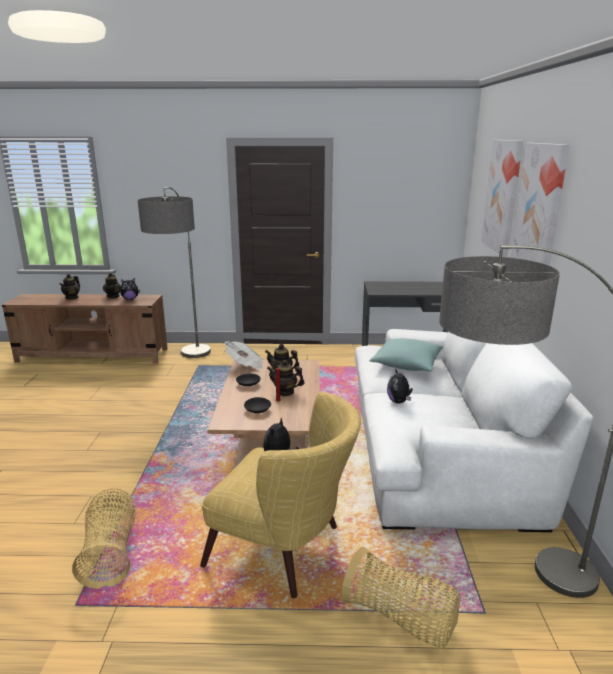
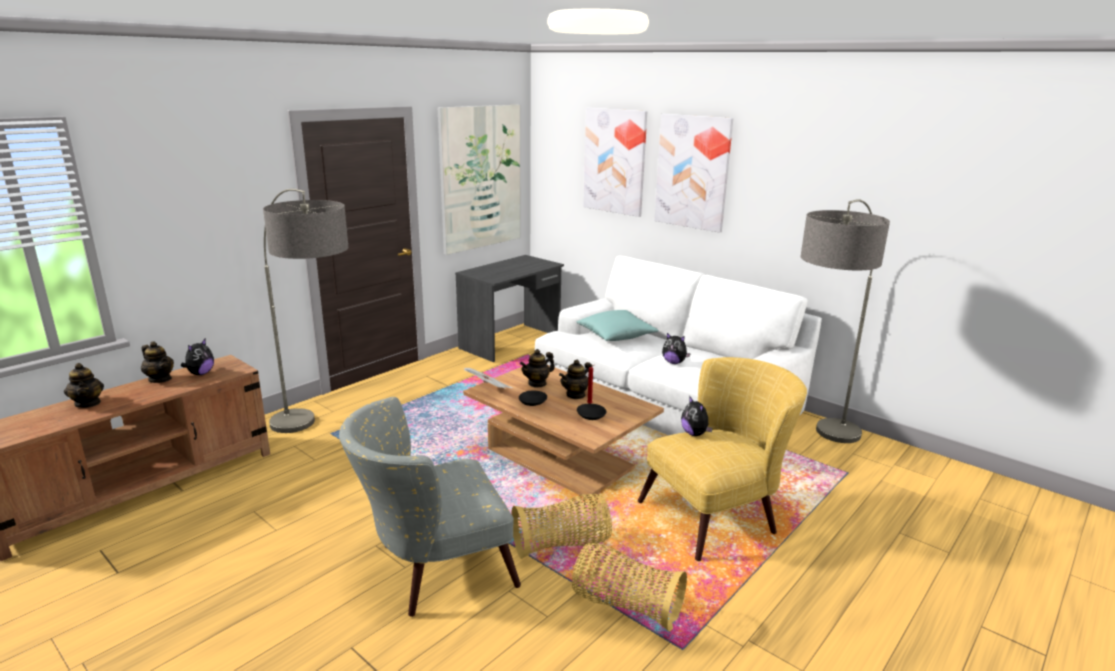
camera: 50 degrees left, 0 degrees up
(92, 459) = (432, 569): none -> grey armchair
(400, 618) = (829, 502): basket -> basket (562, 545)
(403, 204) = (481, 178): none -> picture

